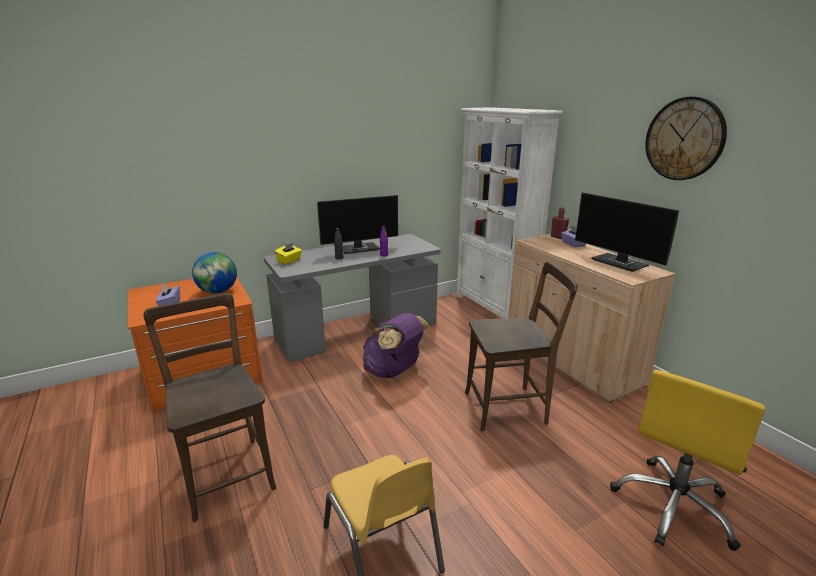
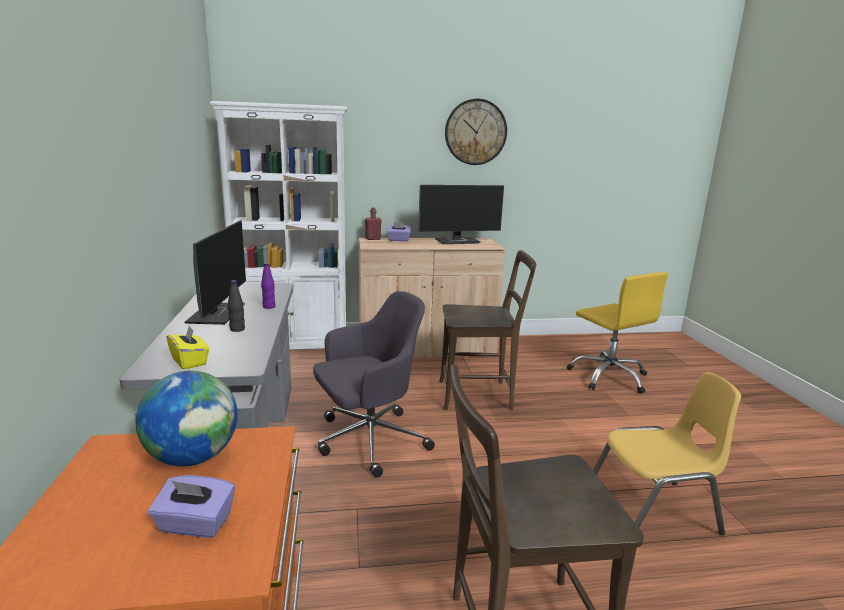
camera: 70 degrees left, 5 degrees down
(394, 371) = (369, 440): purple backpack -> grey office chair
(510, 407) = (479, 395): brown chair -> brown chair turned 75 degrees clockwise

